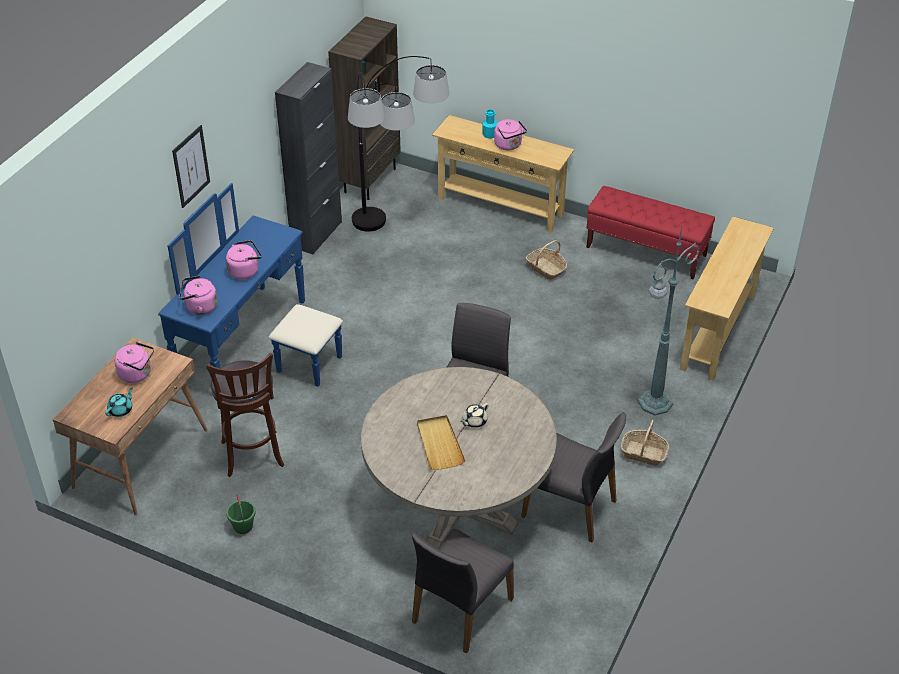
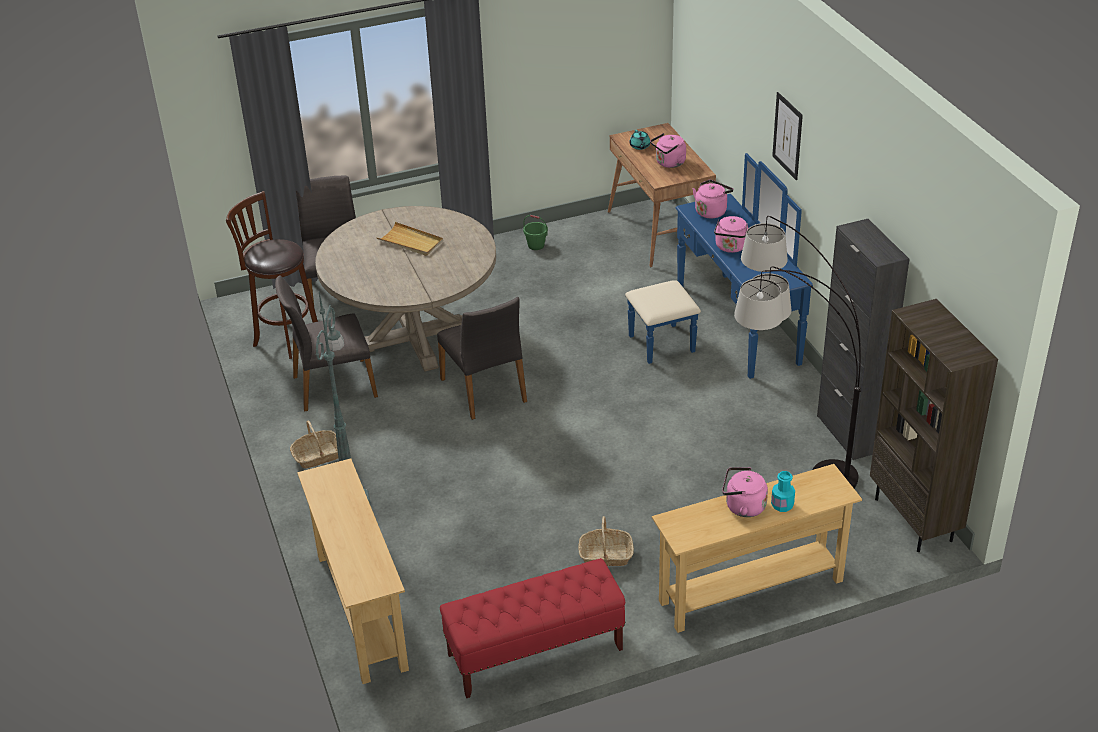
camera: 135 degrees right, 5 degrees down
(253, 456) = (595, 275): brown stool -> brown stool (284, 337)
(474, 421) = (406, 265): beige teapot -> none

